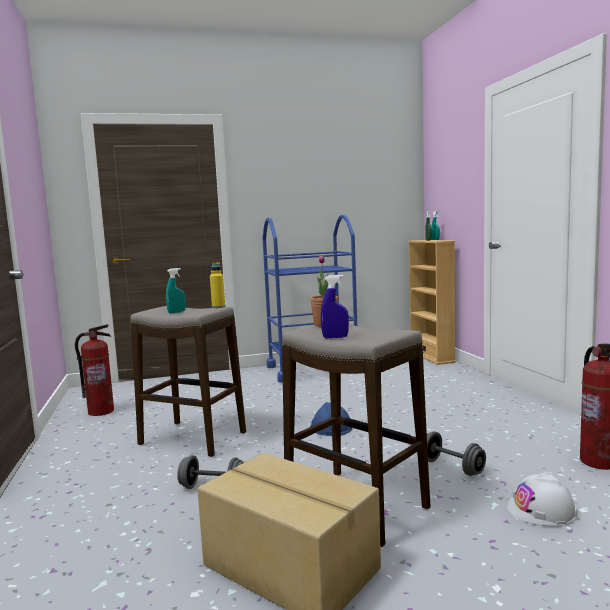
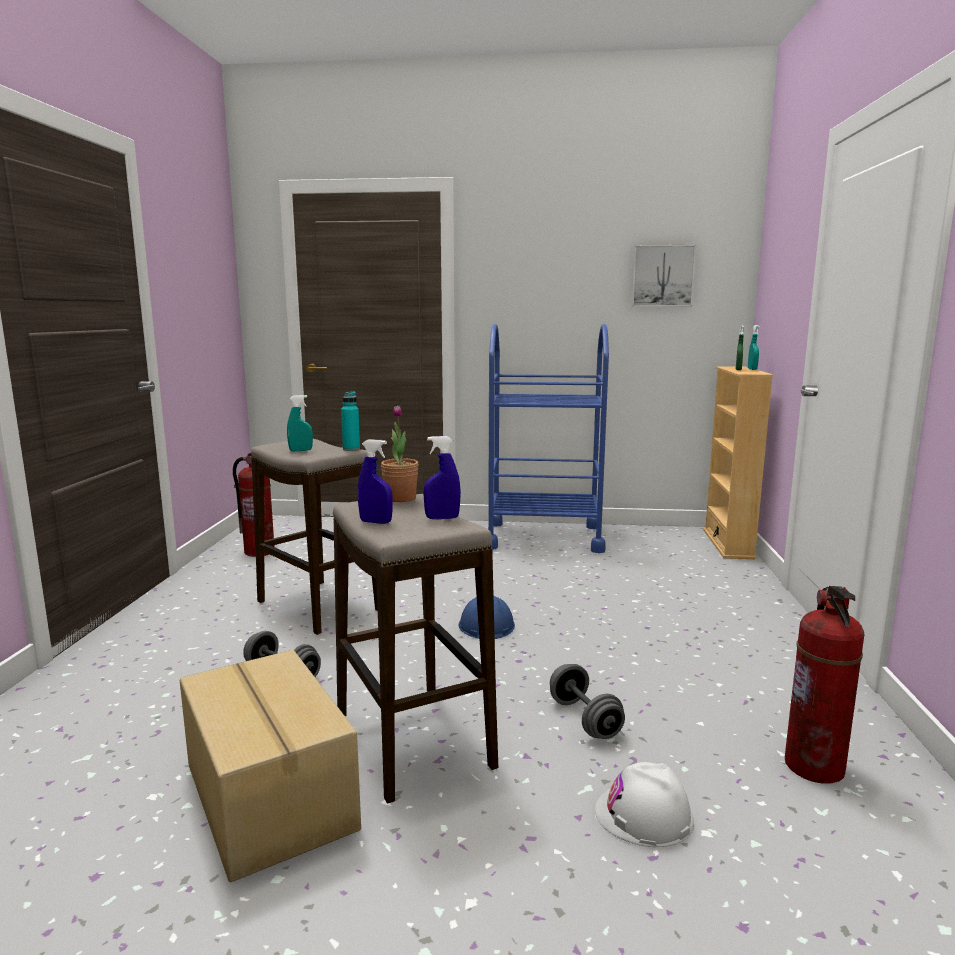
camera: 20 degrees right, 5 degrees up
(218, 307) = (351, 449): yellow bottle -> turquoise bottle
(368, 183) = (662, 276): none -> picture
(377, 329) = (442, 518): none -> blue spray bottle

